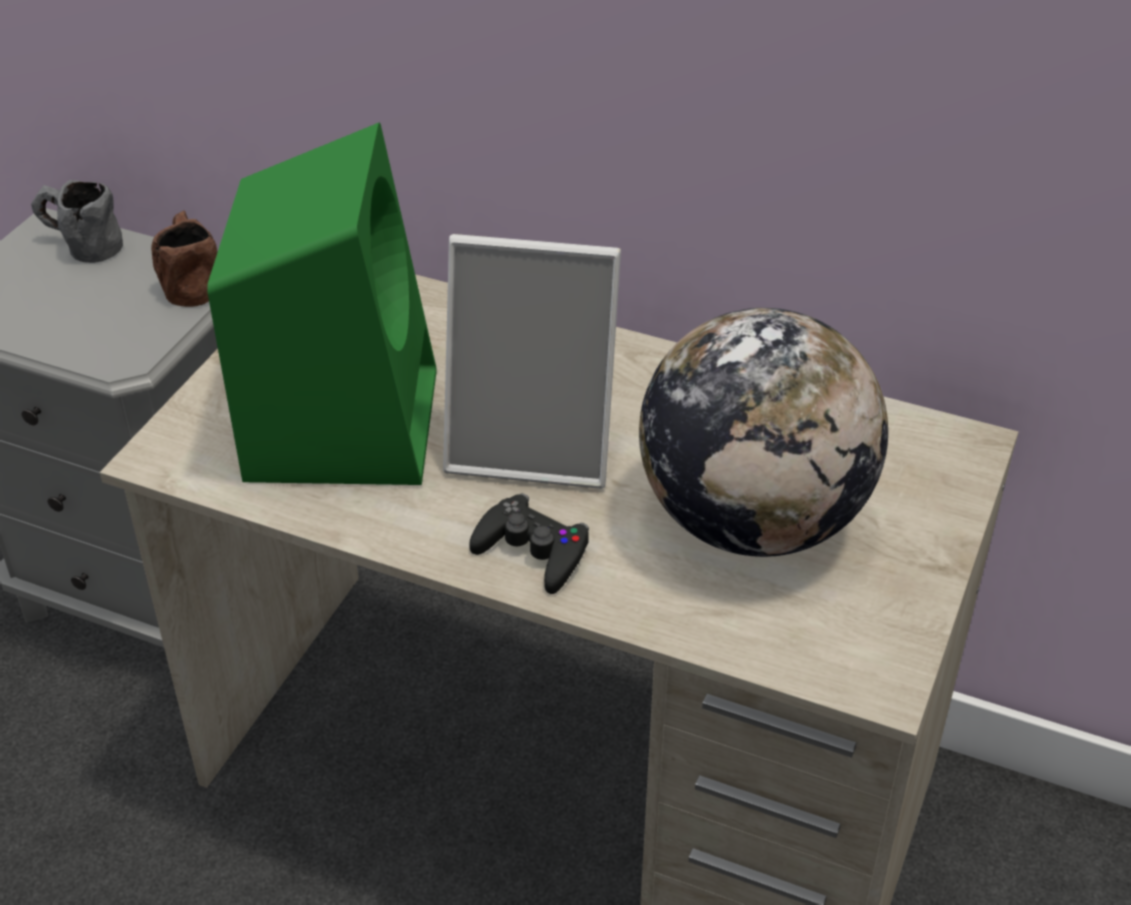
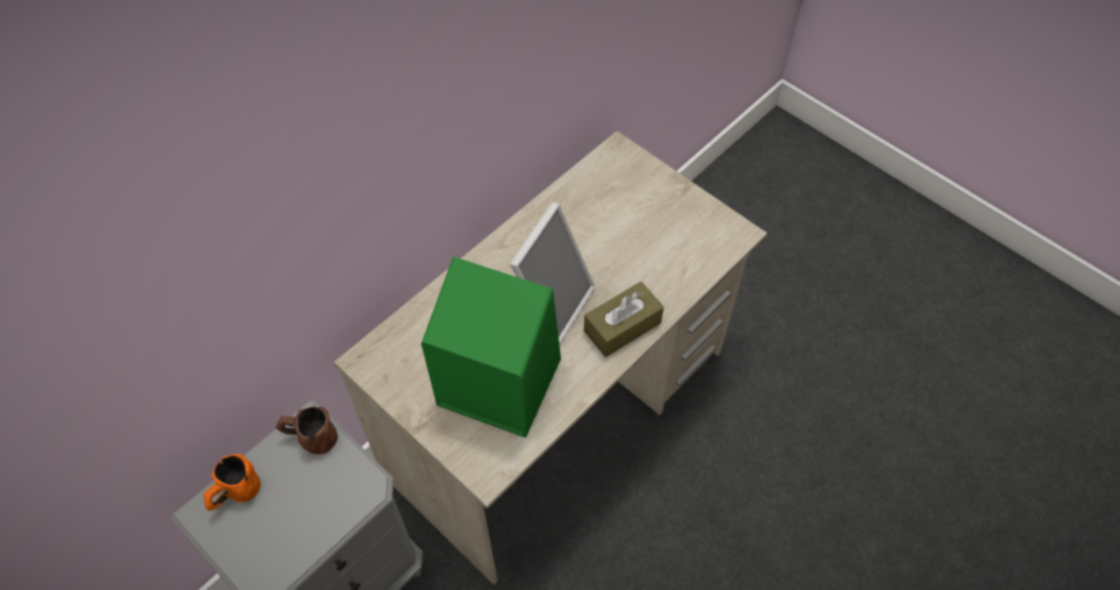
camera: 70 degrees left, 15 degrees up
(80, 246) = (235, 495): grey mug -> orange mug
(532, 551) = (622, 327): black game controller -> brown tissue box
(753, 520) = (634, 240): globe -> none

